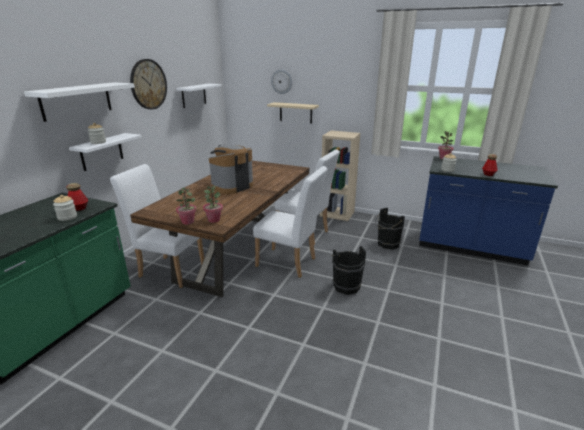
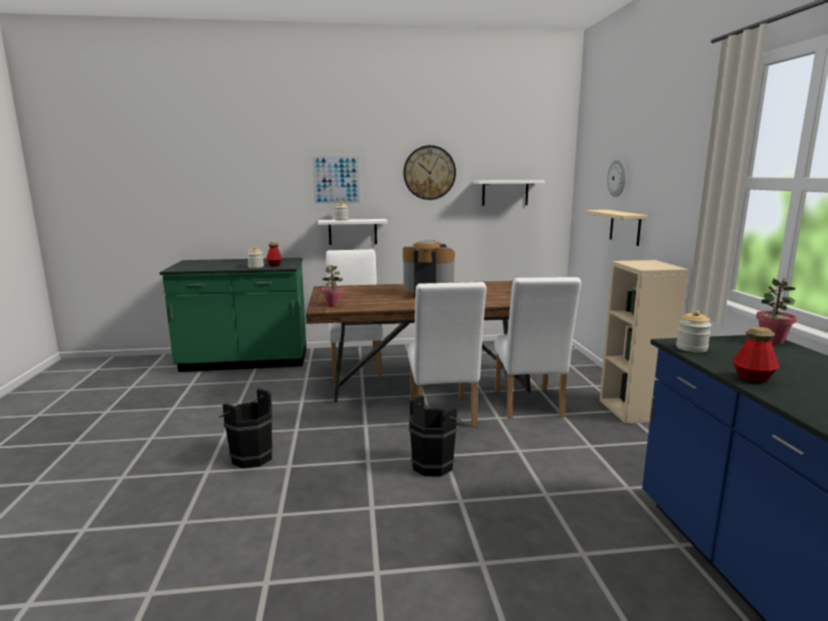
camera: 60 degrees right, 10 degrees down
(77, 101) = (336, 180): white shelf -> picture
(188, 222) = (318, 300): potted plant -> none
(386, 244) = (603, 472): black bucket -> black bucket (250, 456)

